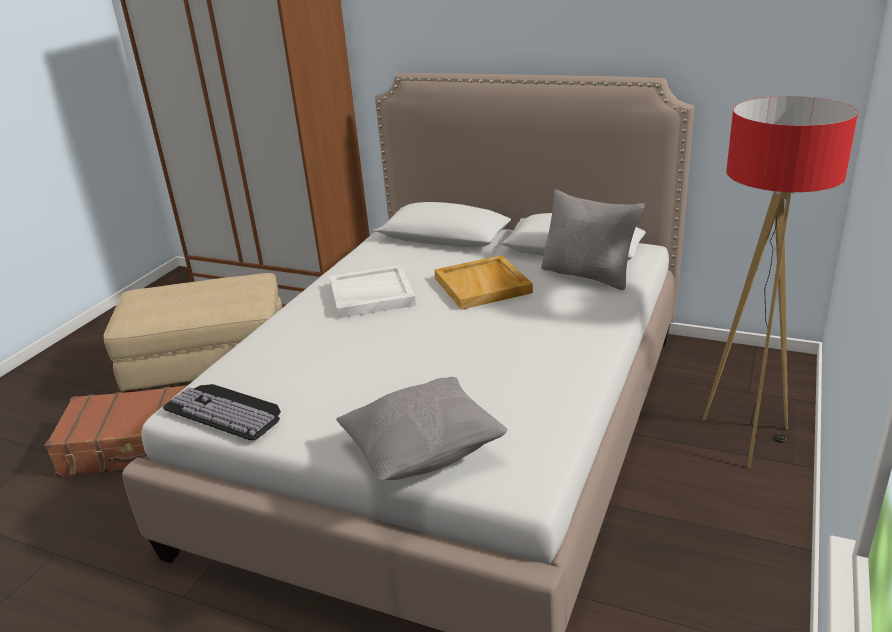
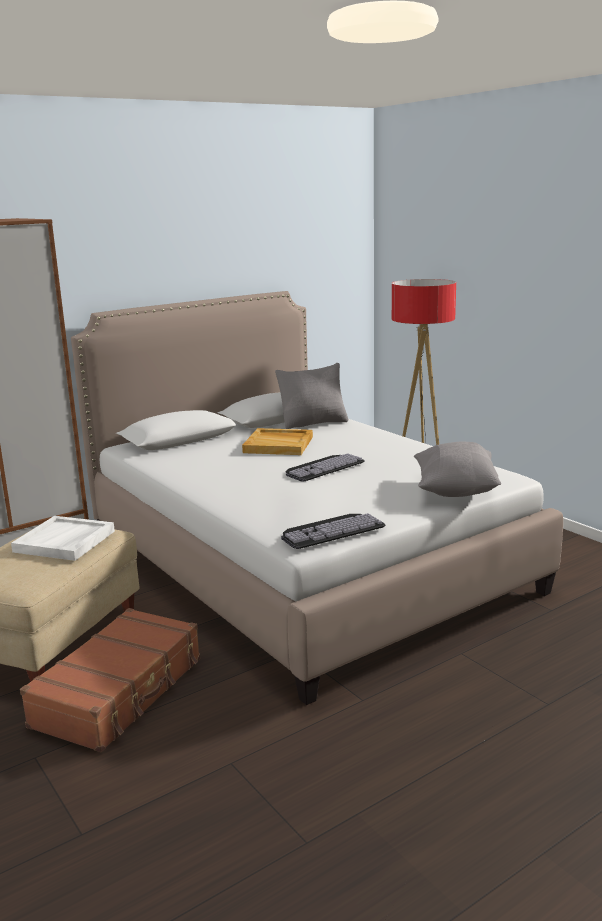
camera: 60 degrees left, 10 degrees down
(371, 295) = (232, 471): white tray -> white tray (65, 542)
(427, 336) = (322, 467): none -> keyboard

